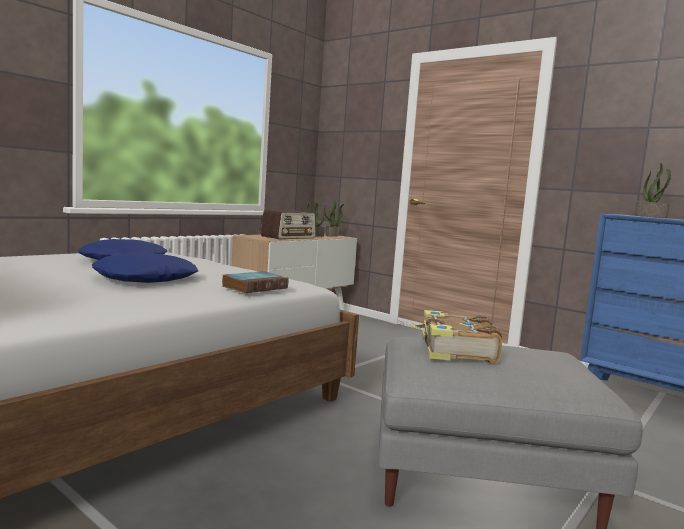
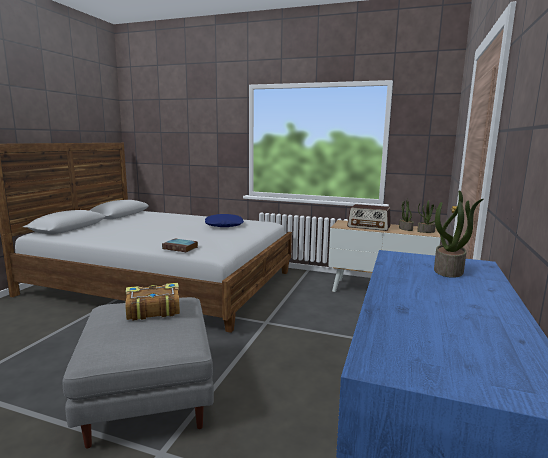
camera: 70 degrees right, 5 degrees up
(145, 279) = (178, 234): blue pillow -> none

